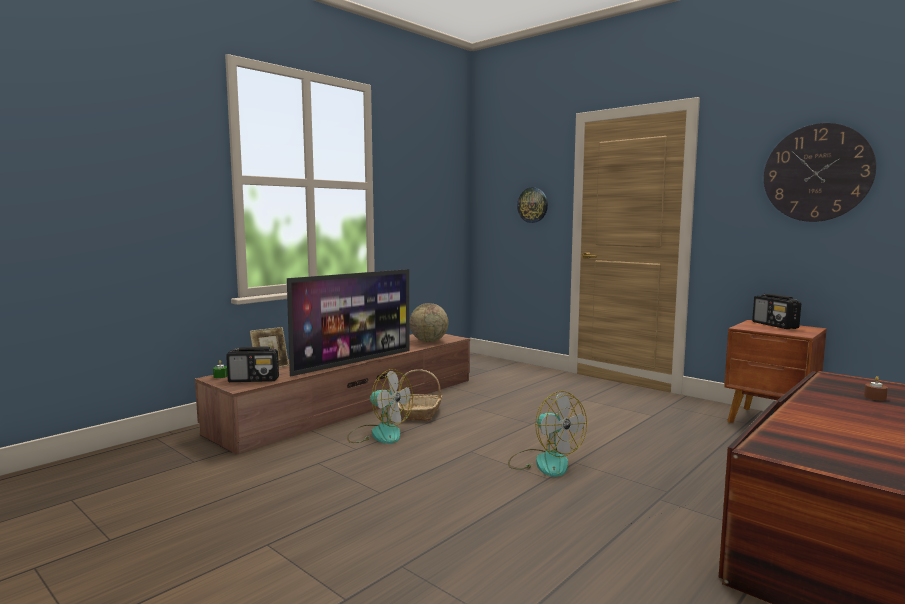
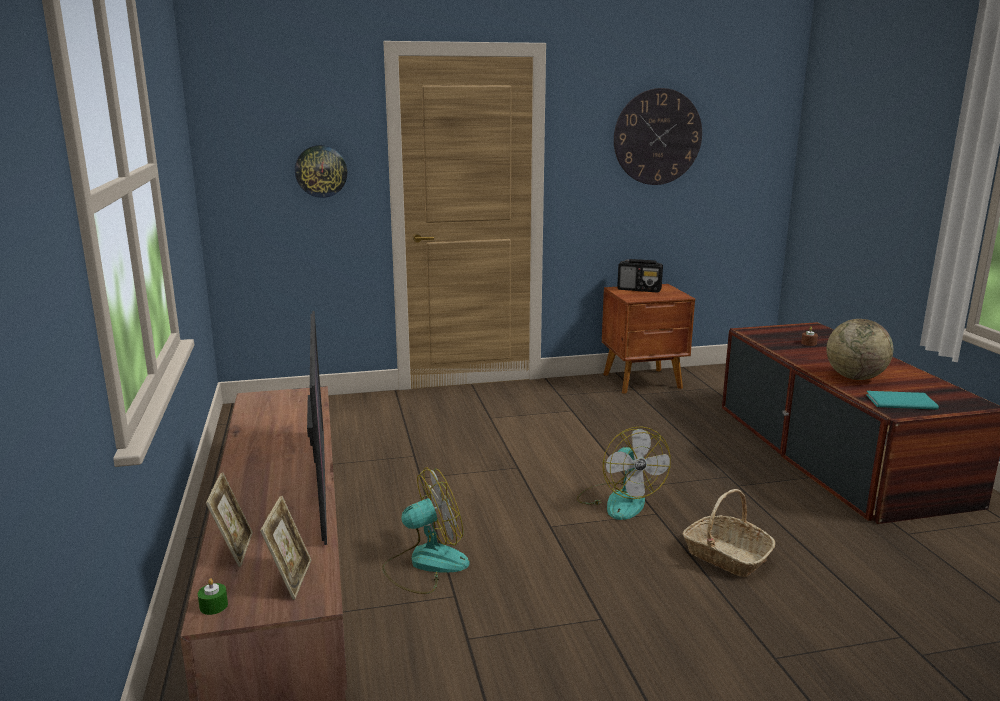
camera: 55 degrees left, 10 degrees up
(254, 380) = (290, 579): radio -> picture frame
(420, 413) = (396, 514): basket -> basket (726, 556)
(429, 341) = (299, 410): globe -> globe (855, 377)
(544, 462) = (619, 500): fan -> fan turned 75 degrees clockwise
(803, 447) = (898, 401): none -> turquoise book

